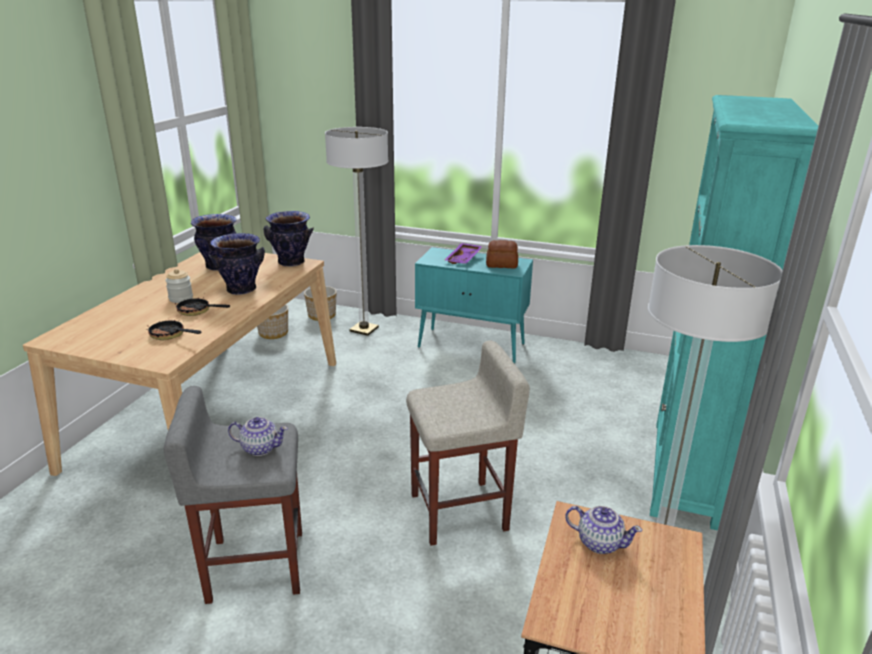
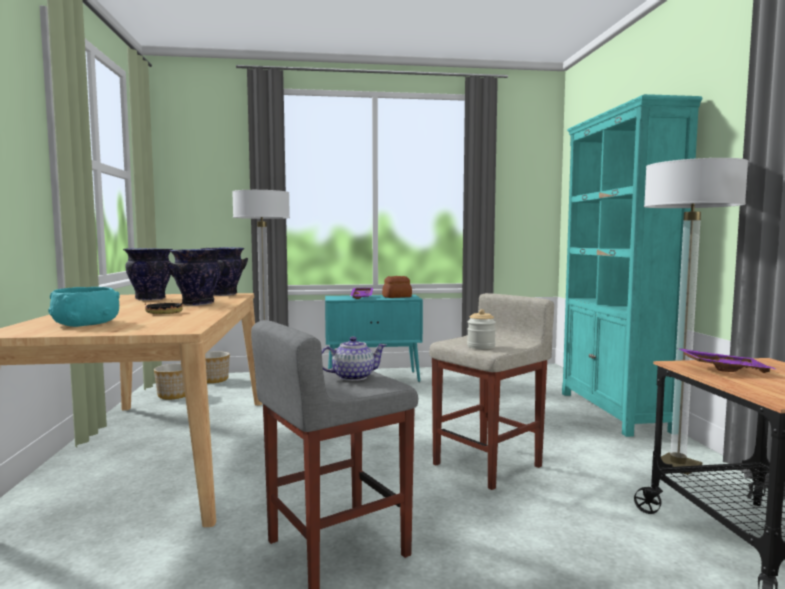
camera: 25 degrees left, 20 degrees down
(117, 328) = (87, 323): none -> turquoise bowl
(171, 335) = (163, 321): frying pan -> none
(181, 298) = (137, 310): jar -> jar (481, 346)
(599, 542) = (723, 369): teapot -> purple tray

